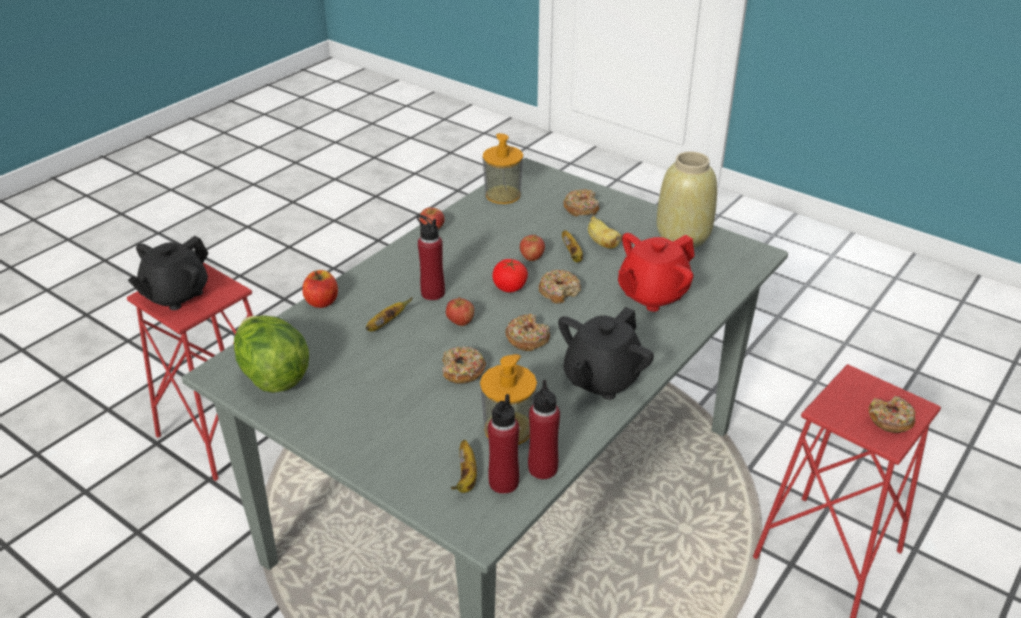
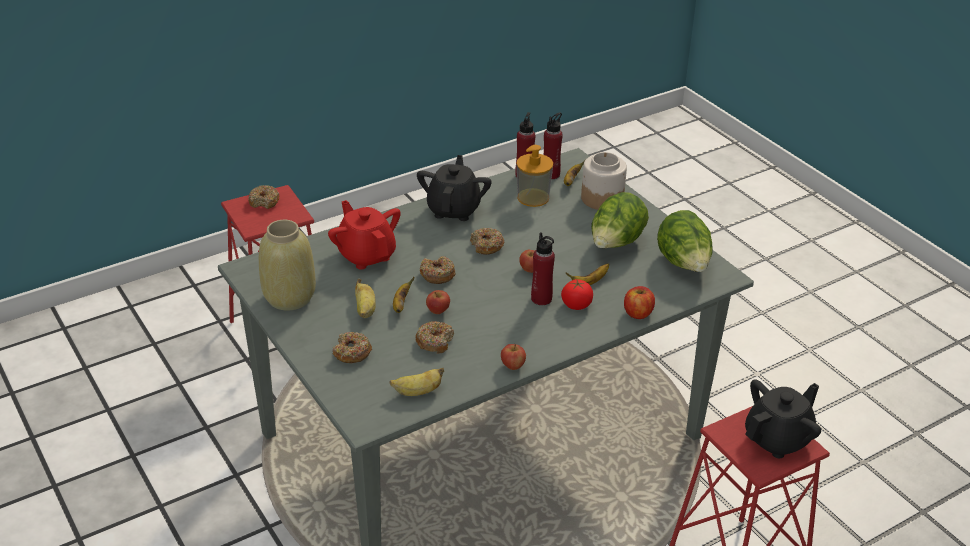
camera: 160 degrees left, 0 degrees up
(367, 382) = (616, 244): none -> lettuce
(407, 455) = (602, 198): none -> jar
(462, 371) = (545, 235): donut -> donut (435, 342)
(503, 195) = (417, 392): soap dispenser -> banana
(509, 287) = (474, 288): tomato -> tomato (576, 304)
(601, 379) = (454, 209): black teapot -> black teapot turned 45 degrees counterclockwise
(652, 295) = (366, 255): red teapot -> red teapot turned 105 degrees counterclockwise

